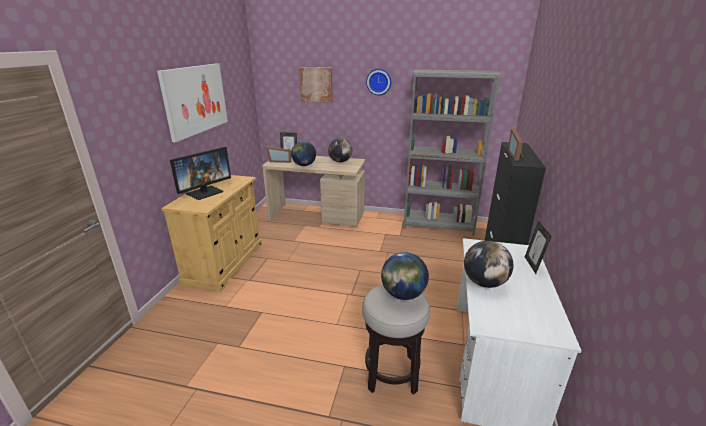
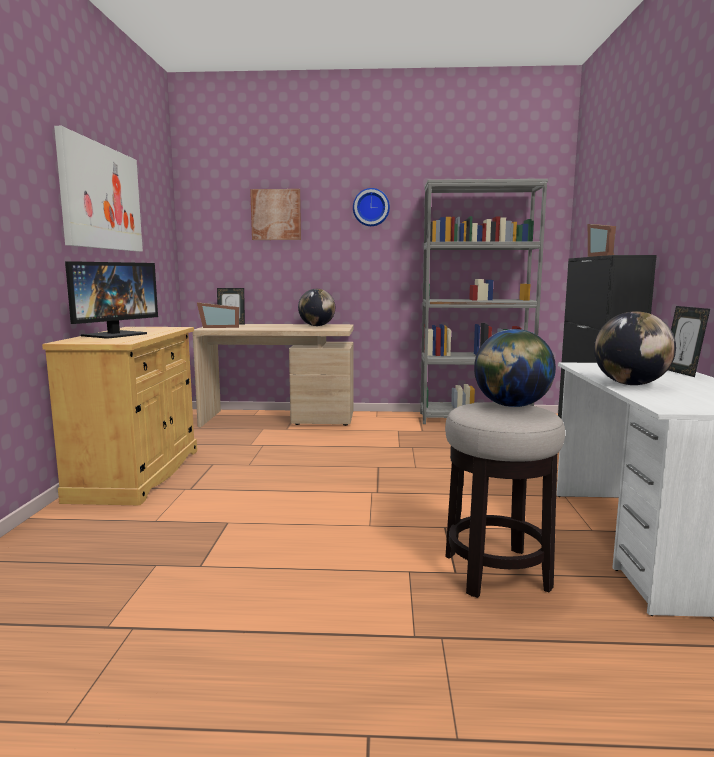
camera: 10 degrees left, 15 degrees down
(304, 165) = (262, 328): globe -> none

